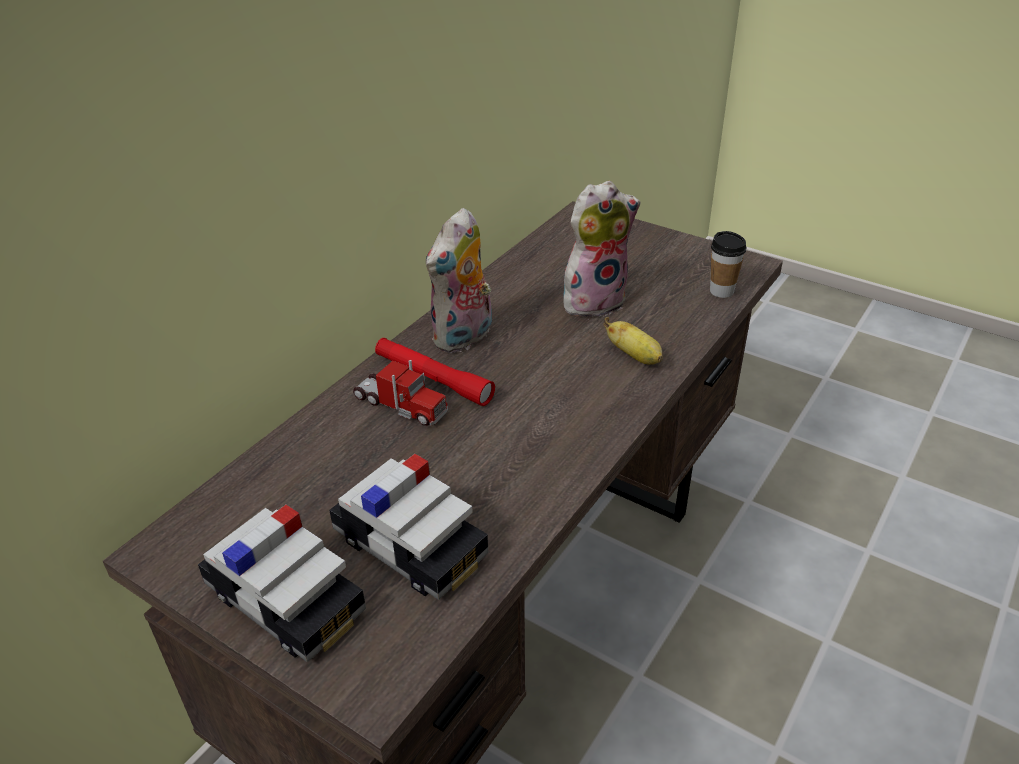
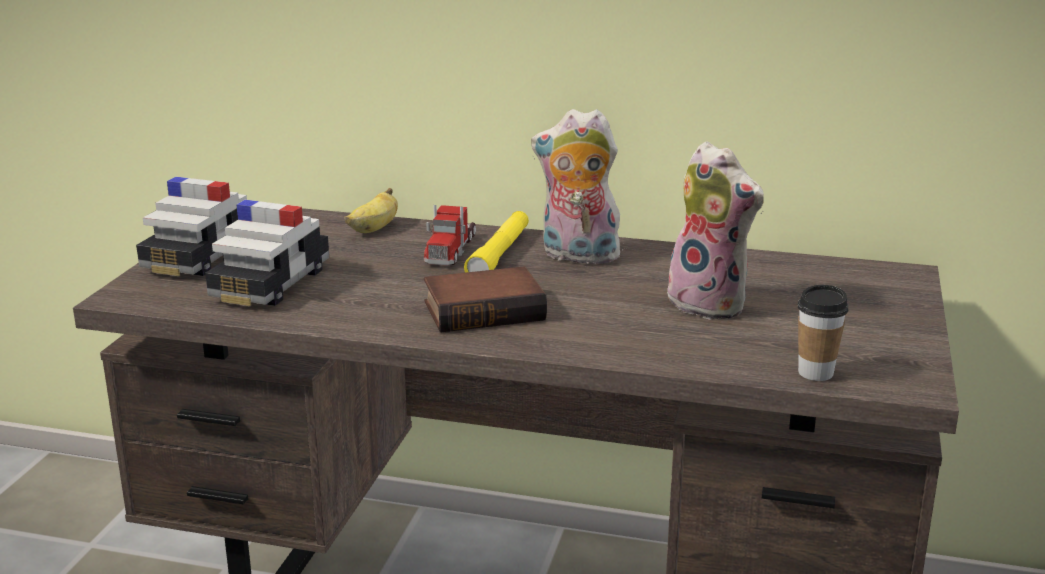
camera: 70 degrees right, 15 degrees down
(433, 379) = (499, 255): red flashlight -> yellow flashlight
(551, 411) = (485, 309): none -> book
(635, 356) = (615, 337): banana -> banana (374, 229)

